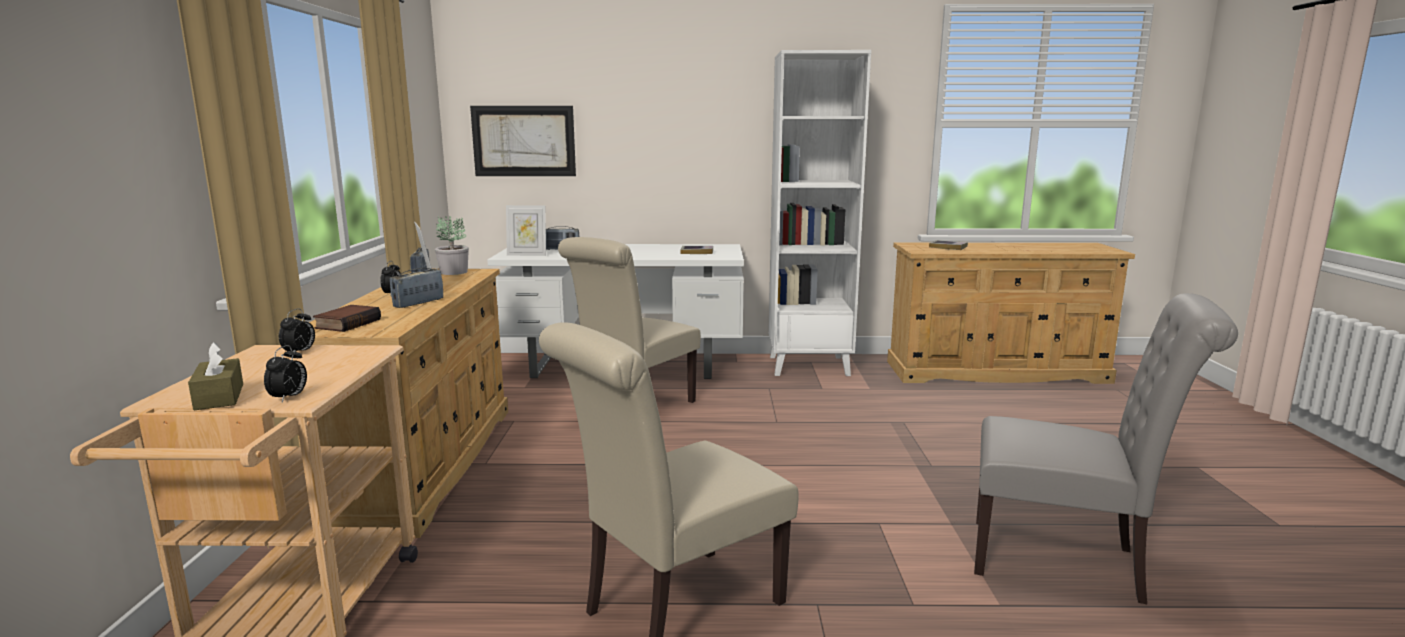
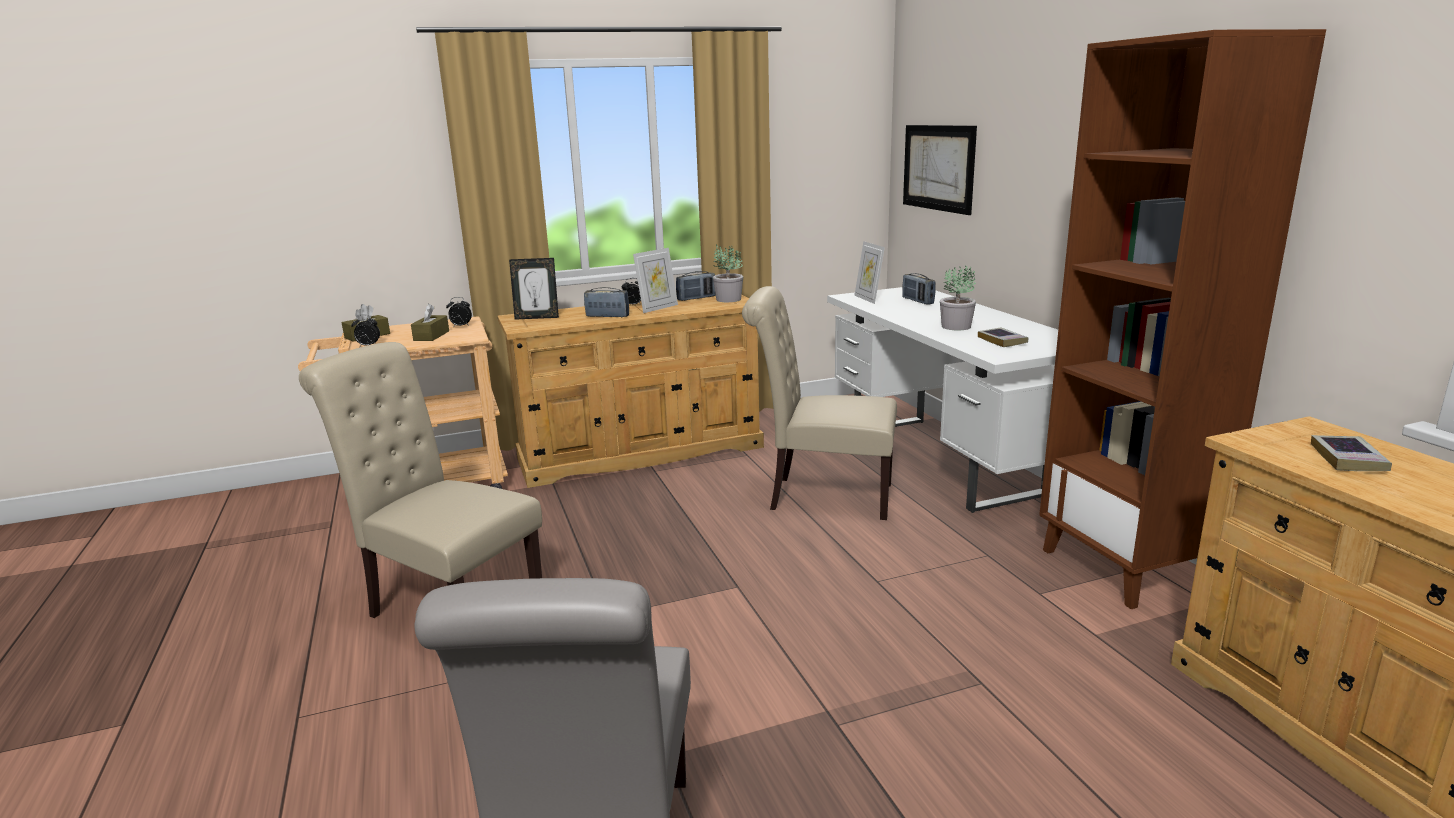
camera: 70 degrees right, 5 degrees up
(316, 366) = (431, 336): none -> brown tissue box
(347, 323) = (537, 317): book -> picture frame
(648, 253) = (957, 327): none -> potted plant
(809, 365) = (1126, 568): white bookcase -> brown bookcase

